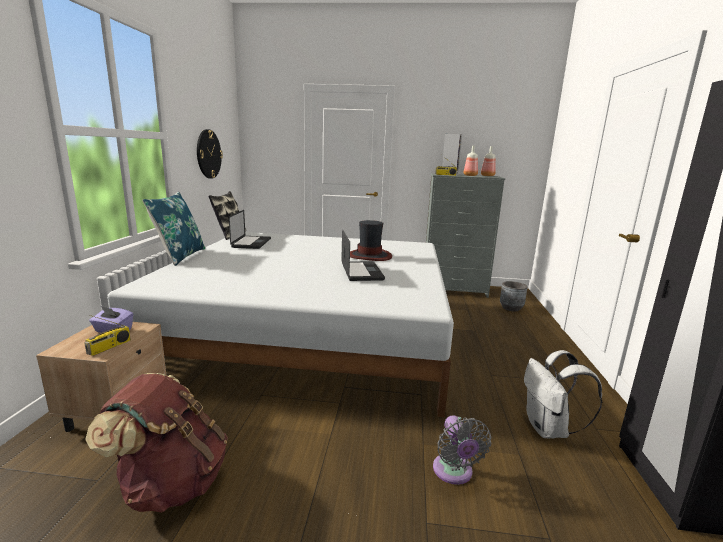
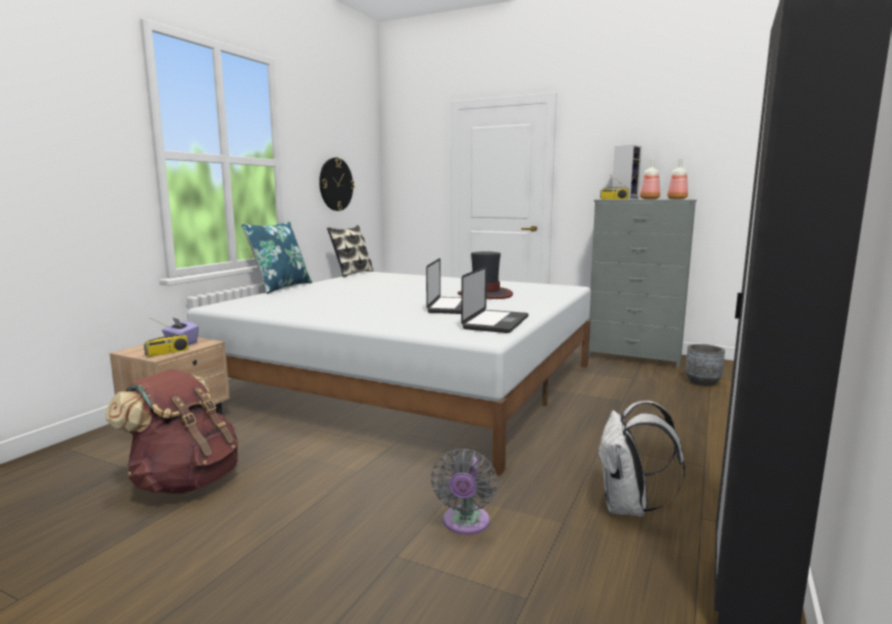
camera: 20 degrees right, 5 degrees down
(251, 243) = (365, 280): laptop -> laptop (496, 323)

